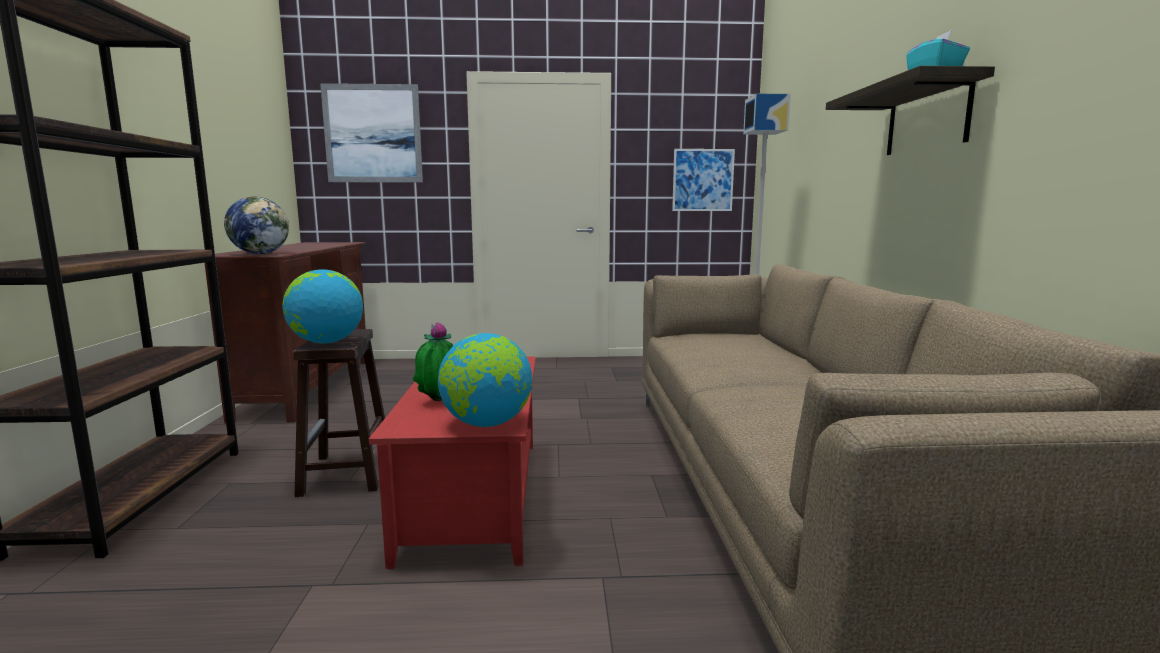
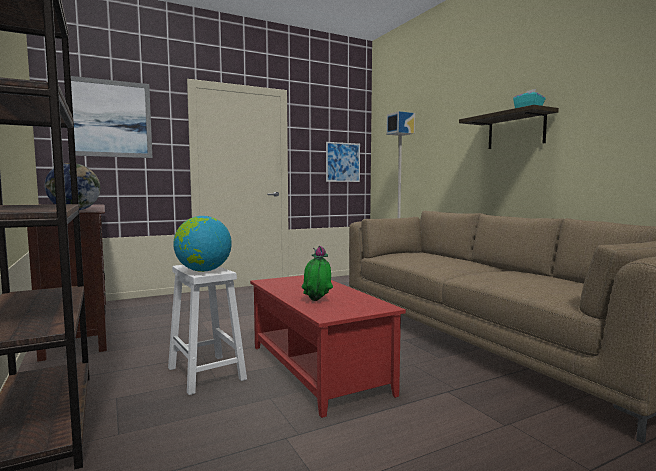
camera: 25 degrees left, 5 degrees down
(347, 473) = (207, 374): brown stool -> white stool
(486, 424) = (372, 307): globe -> none

